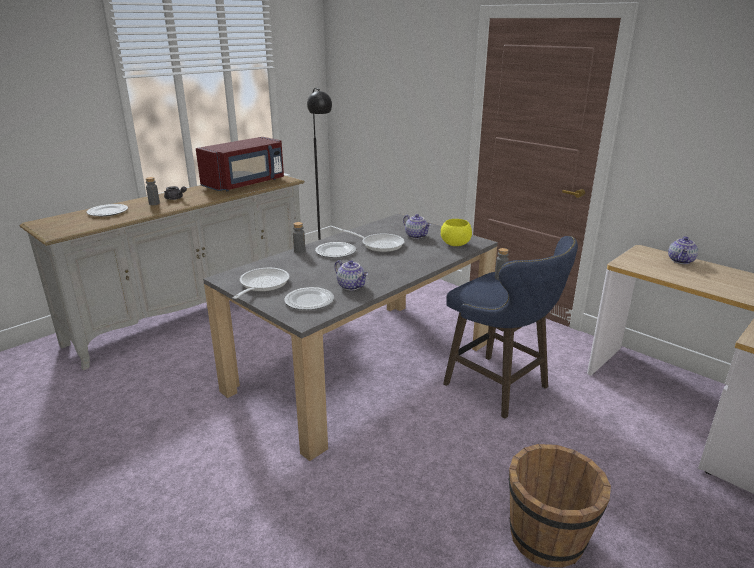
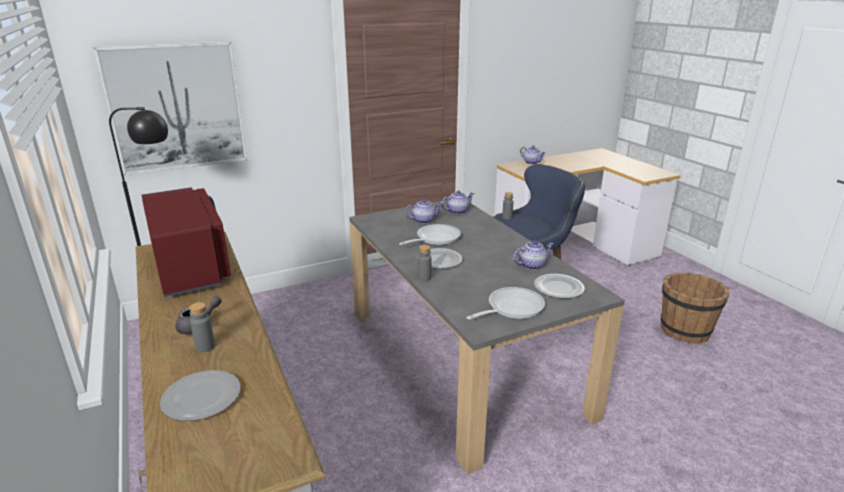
camera: 70 degrees left, 0 degrees up
(262, 285) = (511, 308): frying pan -> frying pan turned 105 degrees clockwise
(370, 98) = (176, 107): none -> picture
(455, 244) = (457, 211): yellow bowl -> teapot

